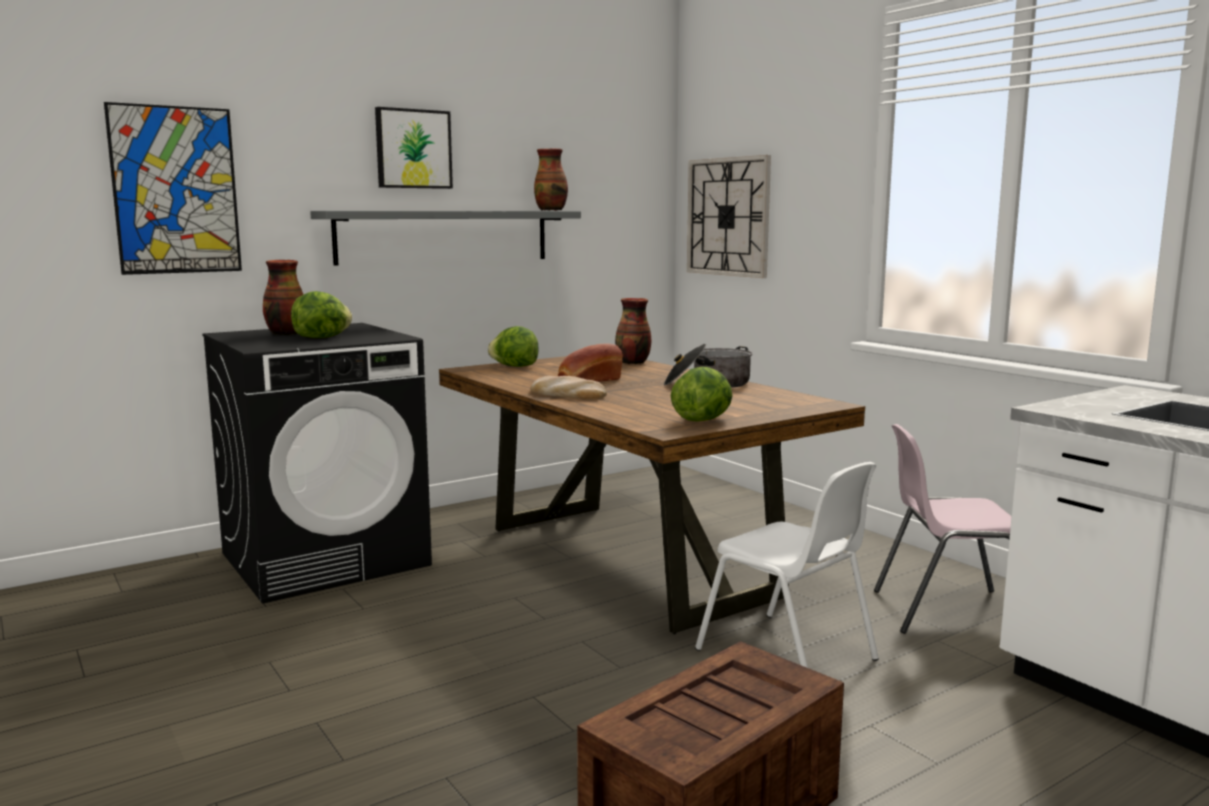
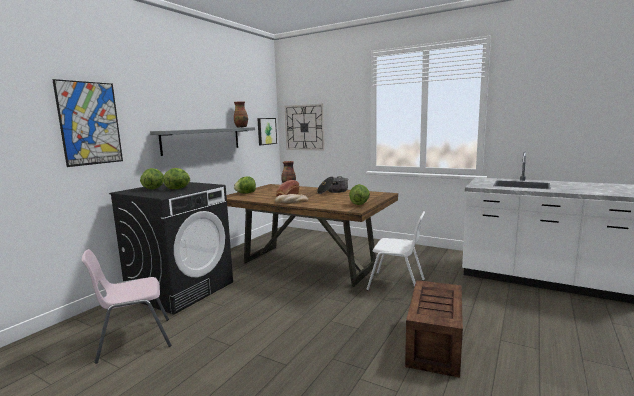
camera: 25 degrees left, 0 degrees up
(285, 333) = (154, 188): vase -> lettuce
(413, 149) = (188, 102): picture -> picture (266, 131)
(947, 611) = (426, 260): pink chair -> pink chair (134, 340)

